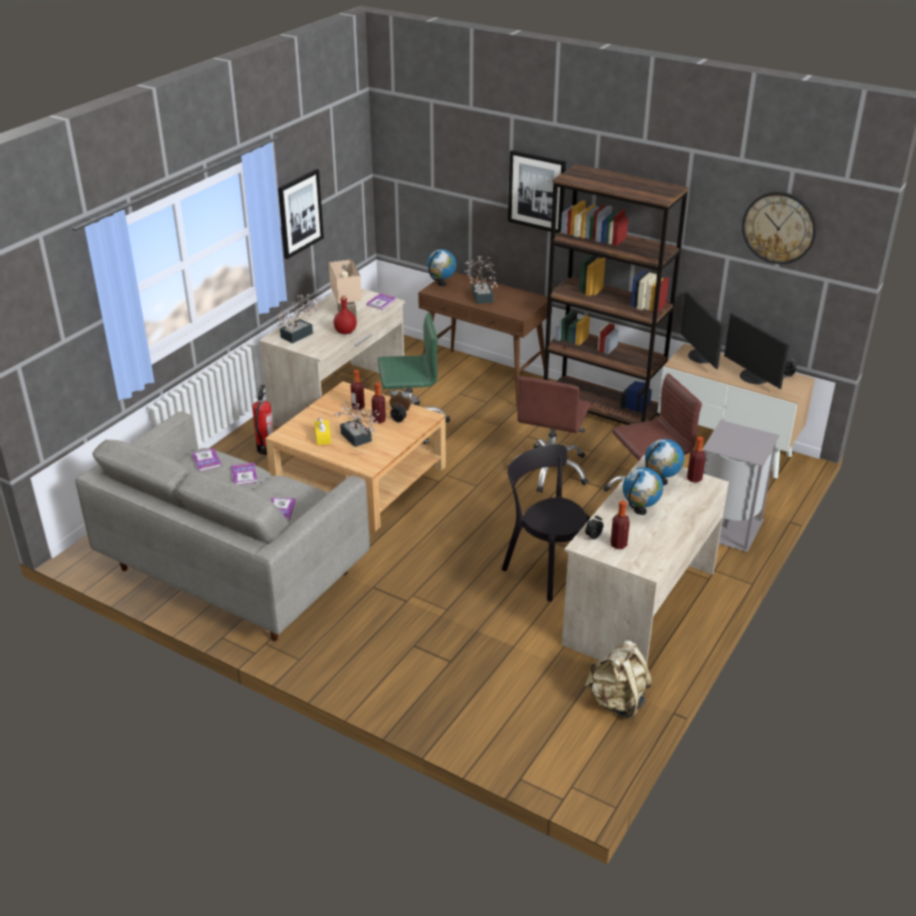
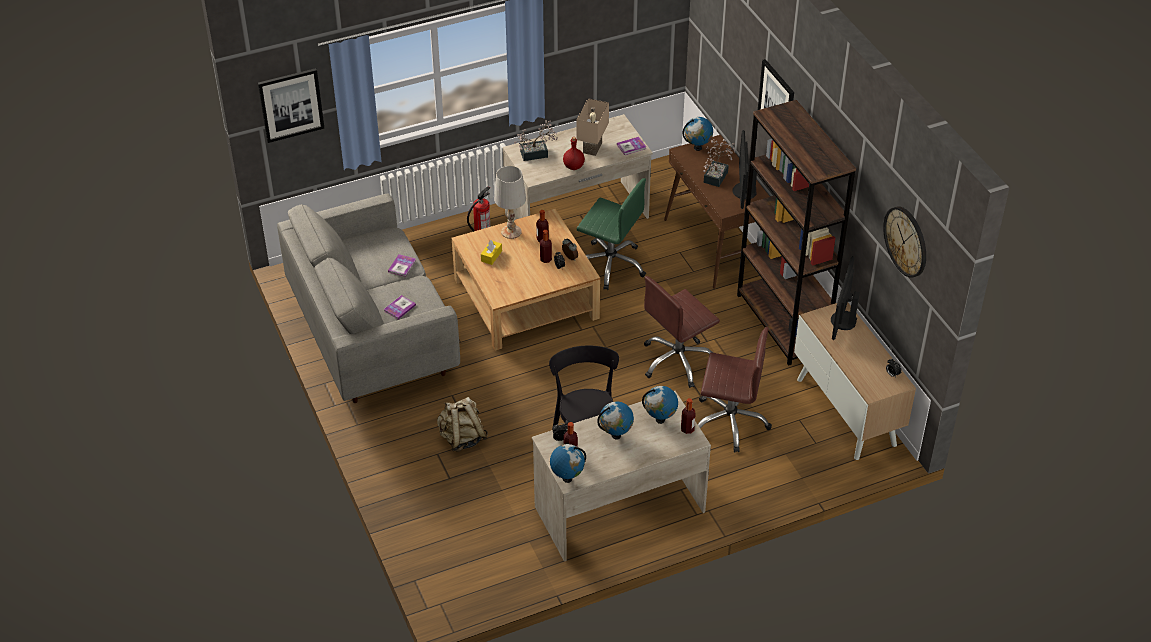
camera: 35 degrees right, 10 degrees up
(206, 461) = (388, 241): book -> none
(300, 213) = (582, 45): picture -> picture (291, 105)
(321, 412) = (511, 232): none -> white table lamp
(357, 439) = (514, 270): potted plant -> none
(617, 701) = (528, 567): beige backpack -> beige backpack (462, 438)
(642, 567) = (567, 478): none -> globe
(727, 528) = (760, 482): grey trash can -> none
(753, 377) = (861, 361): monitor -> monitor (743, 191)

